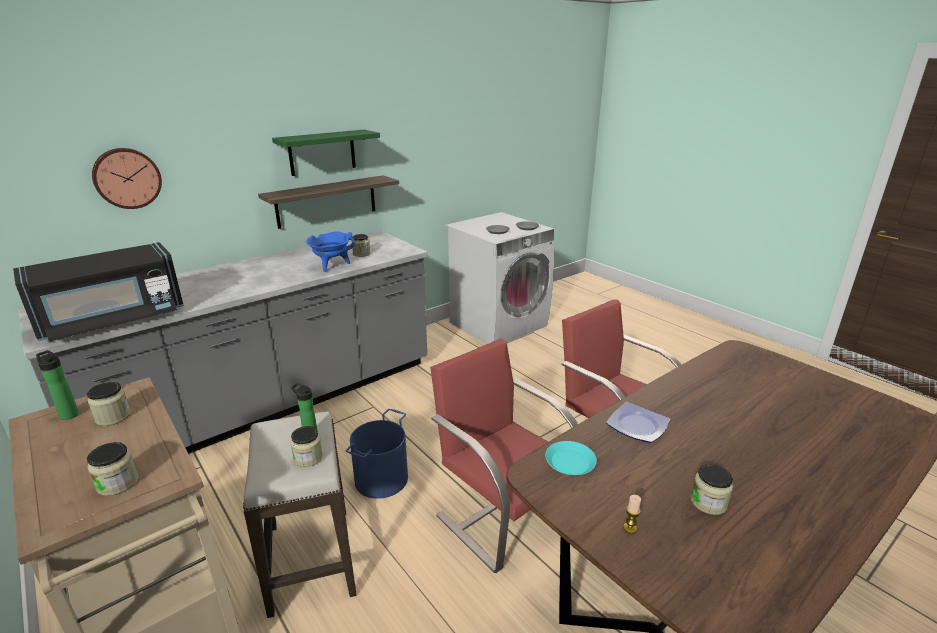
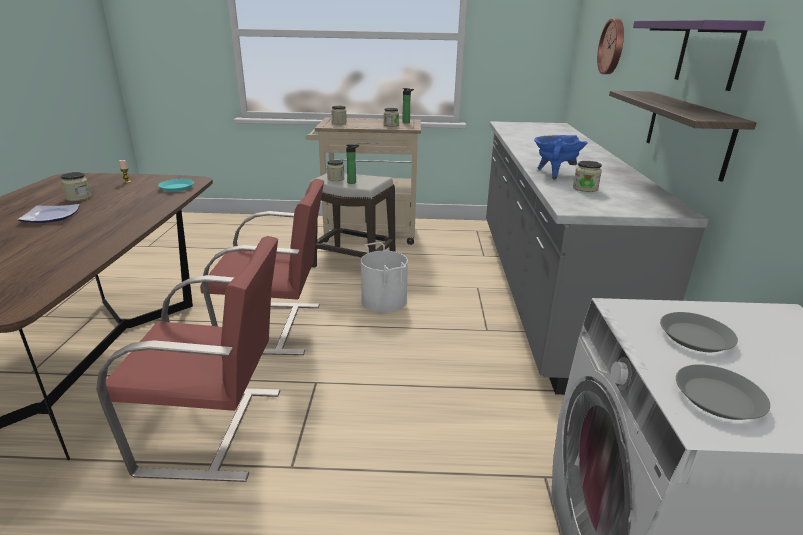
camera: 130 degrees right, 0 degrees up
(113, 320) = (512, 130): black microwave -> none
(322, 152) = (708, 53): green shelf -> purple shelf
(382, 479) = (383, 301): blue bucket -> white bucket
(638, 426) = (138, 210): plate -> plate (51, 216)

